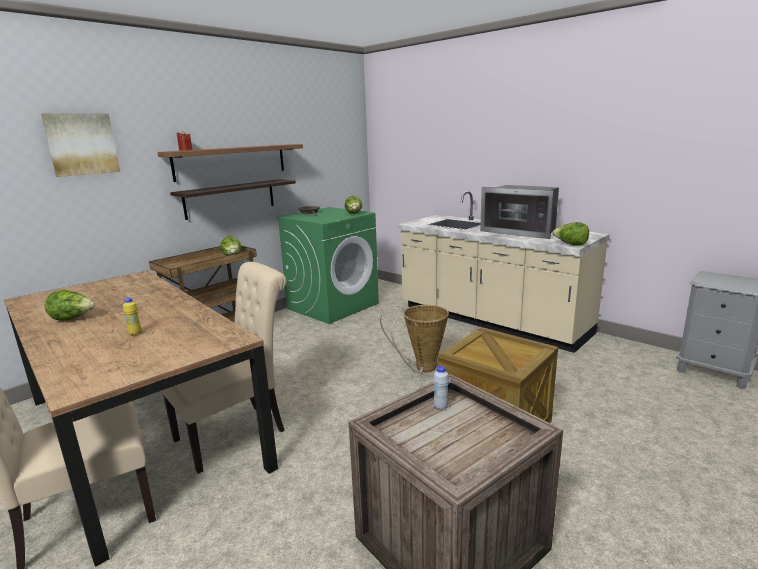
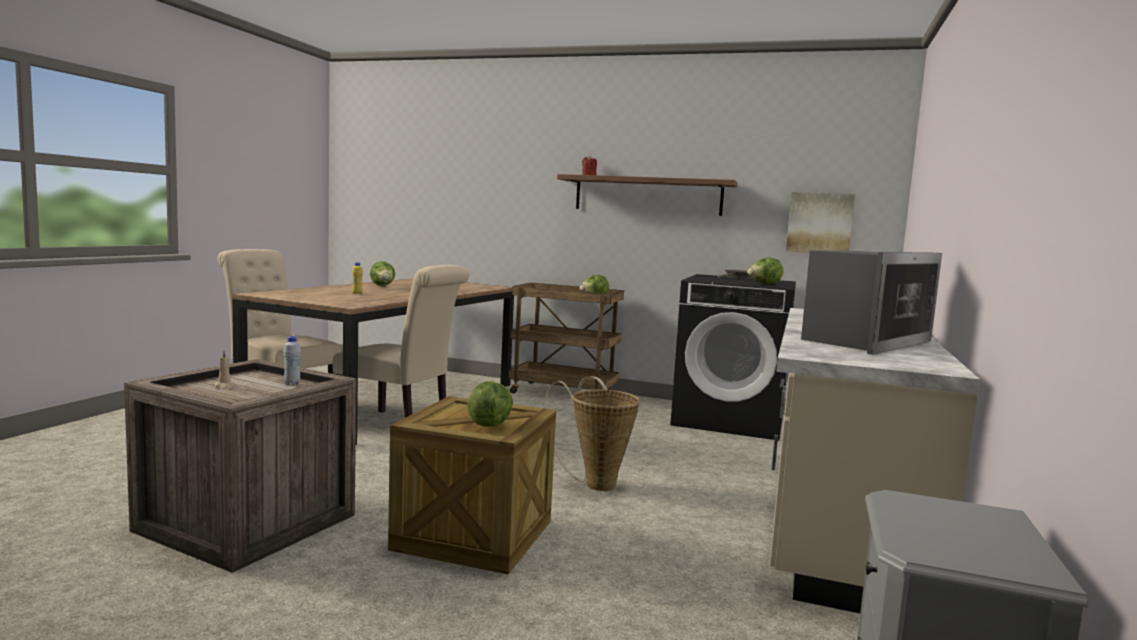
camera: 65 degrees right, 10 degrees down
(82, 144) = (504, 163): picture -> picture (819, 223)
(230, 198) = (637, 238): shelf -> none
(333, 306) = (730, 420): green washing machine -> black washing machine
(450, 443) = (224, 386): none -> beige candle
(521, 231) = (865, 341): microwave -> microwave turned 150 degrees counterclockwise
(570, 245) = (803, 355): lettuce -> lettuce (490, 423)

